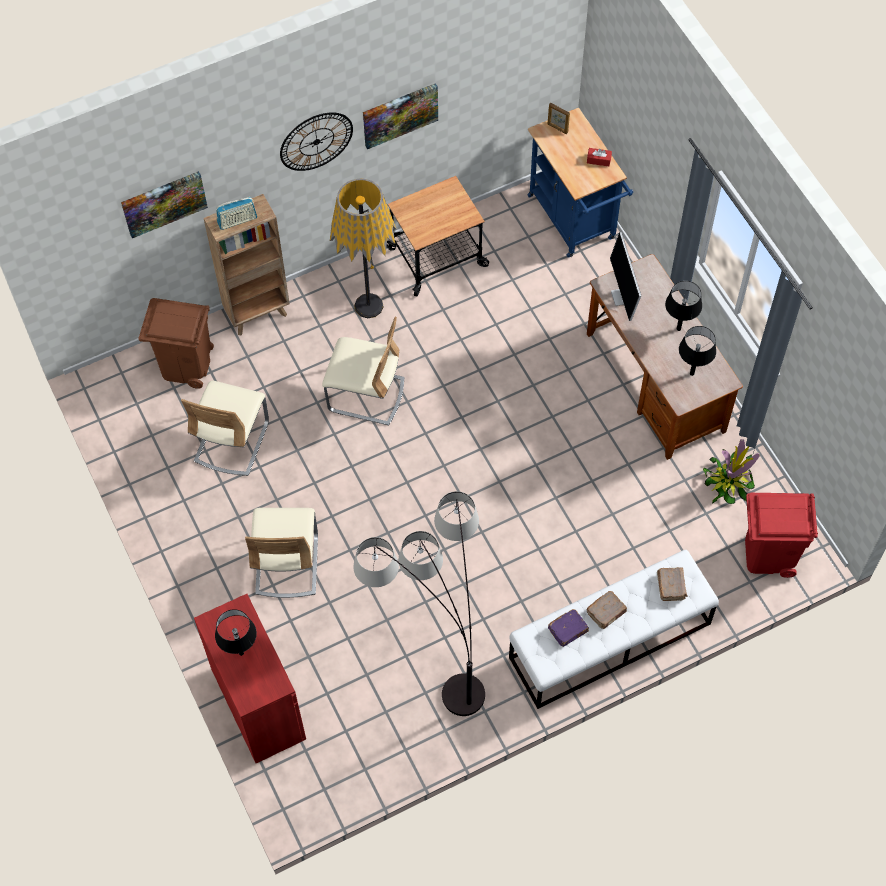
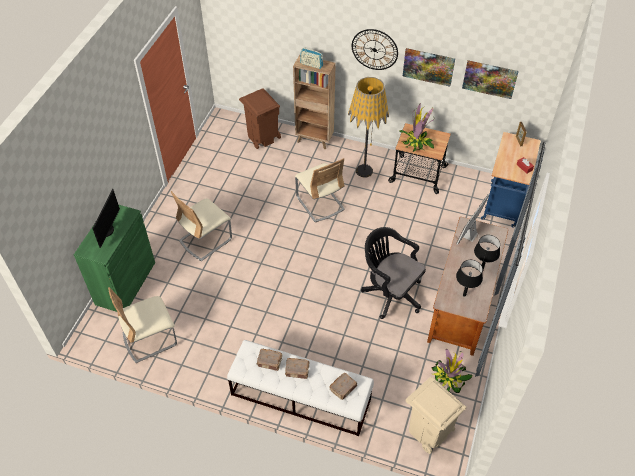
camera: 45 degrees right, 10 degrees down
(164, 203) = (281, 30): picture -> picture (490, 79)
(231, 441) = (244, 177): beige chair -> beige chair (150, 339)
(241, 653) = (107, 230): black table lamp -> monitor
(258, 704) = (125, 283): red cabinet -> green cabinet
(431, 222) = (416, 143): none -> potted plant
(434, 653) = (217, 329): floor lamp -> none
(568, 437) = (390, 292): none -> black office chair
(568, 630) = (270, 362): purple book -> brown book
(768, 554) = (428, 431): red trash can -> beige trash can

